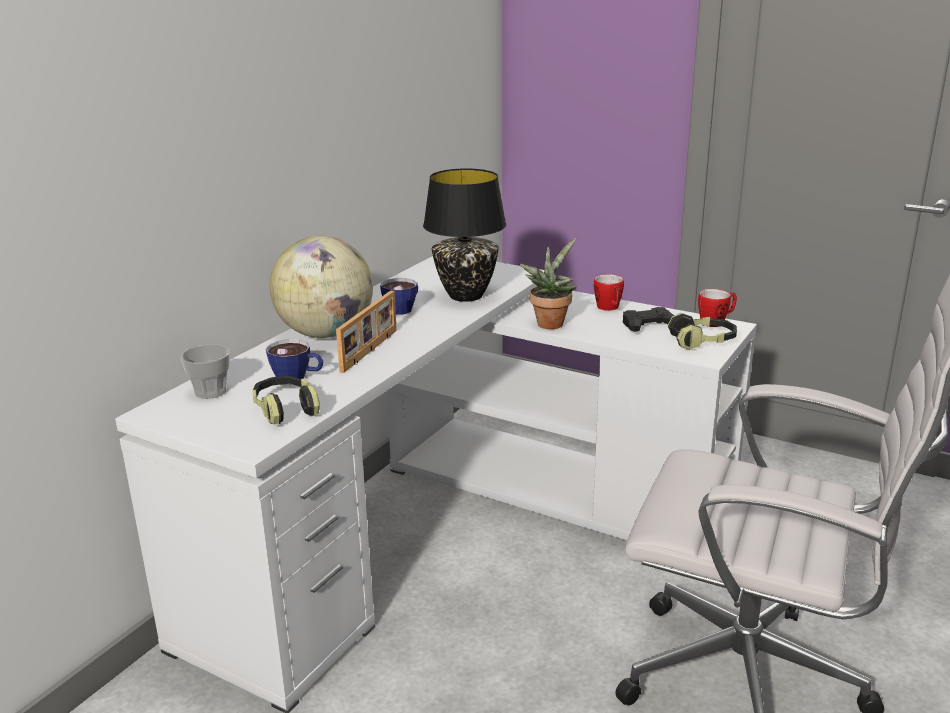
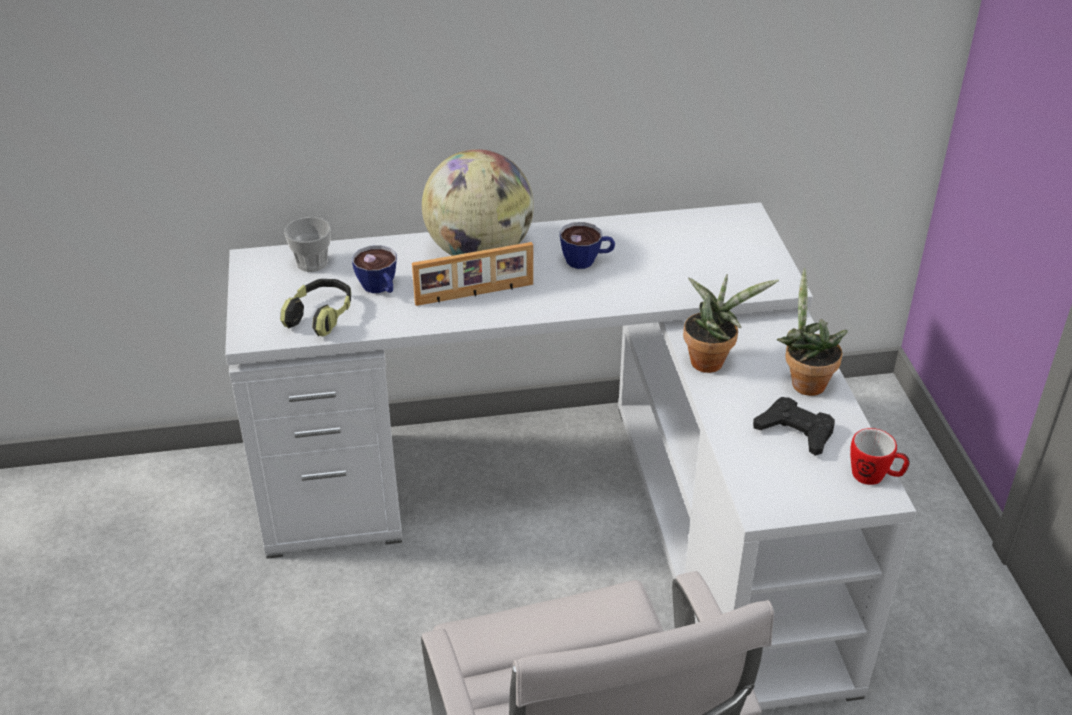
camera: 50 degrees right, 15 degrees up
(466, 296) = (665, 279): black table lamp -> none
(609, 308) = (804, 382): mug -> potted plant
(702, 342) = (802, 489): headphones -> none

